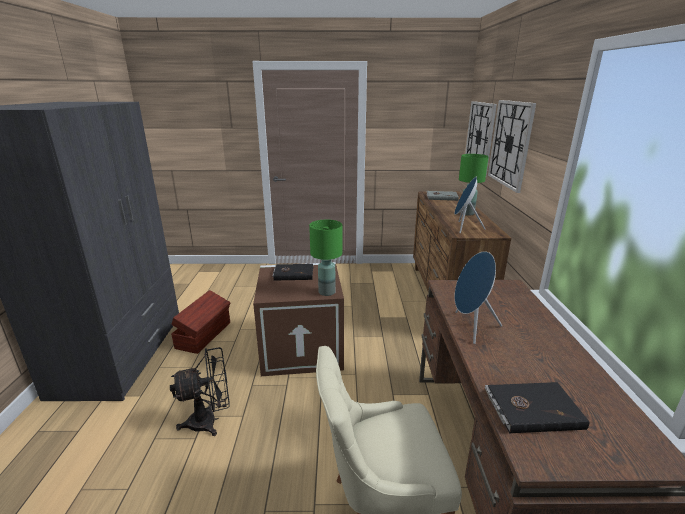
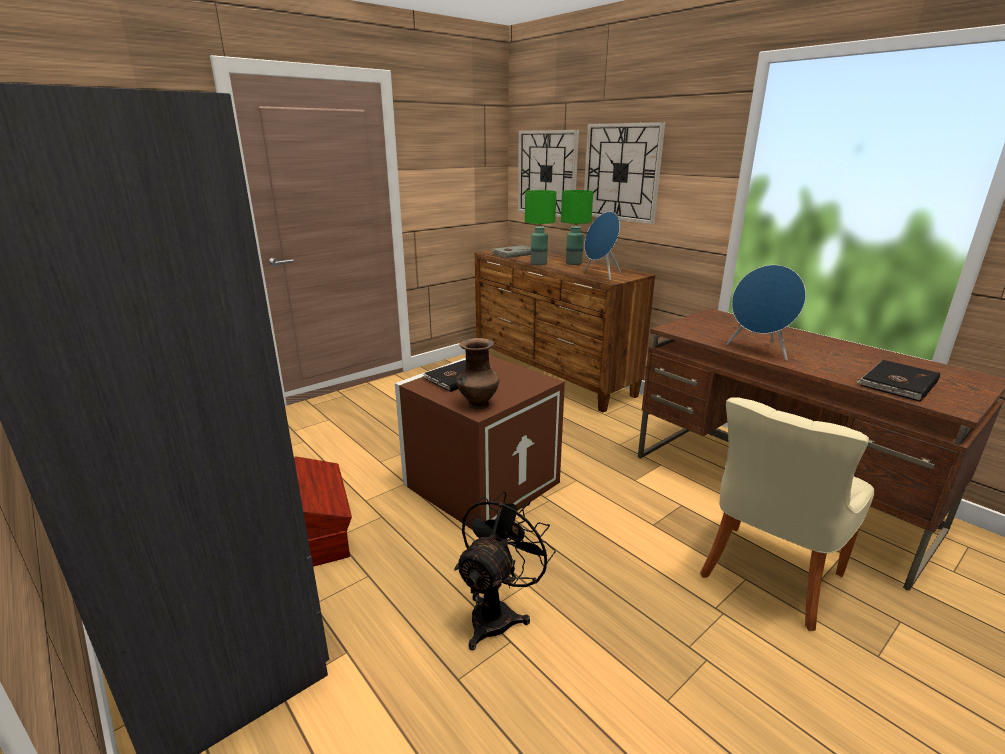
camera: 40 degrees left, 0 degrees up
(271, 293) = (477, 405): none -> brown vase
(327, 292) = (536, 381): green table lamp -> green table lamp (539, 263)

